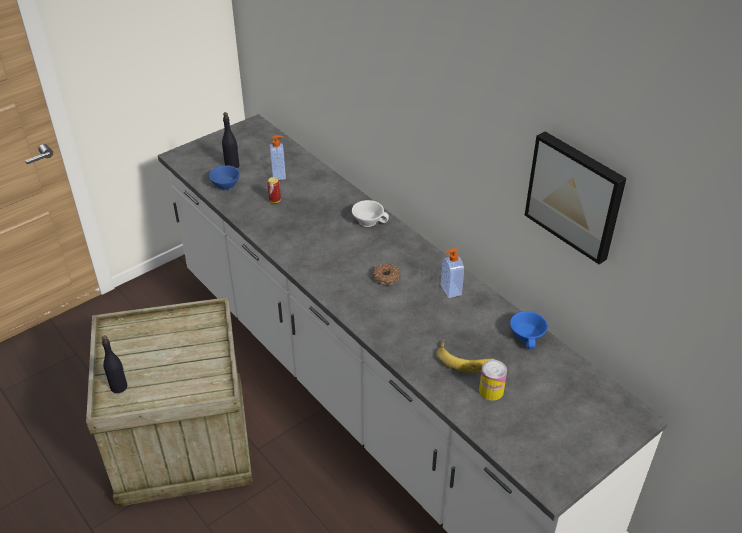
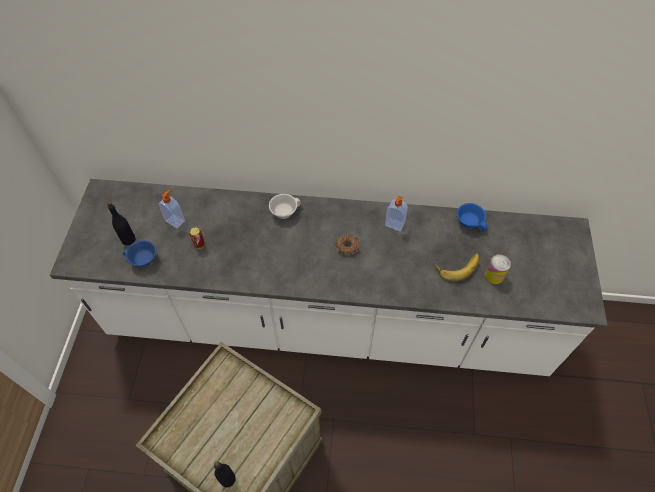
camera: 45 degrees left, 15 degrees up
(576, 195) = (503, 112): picture -> none

